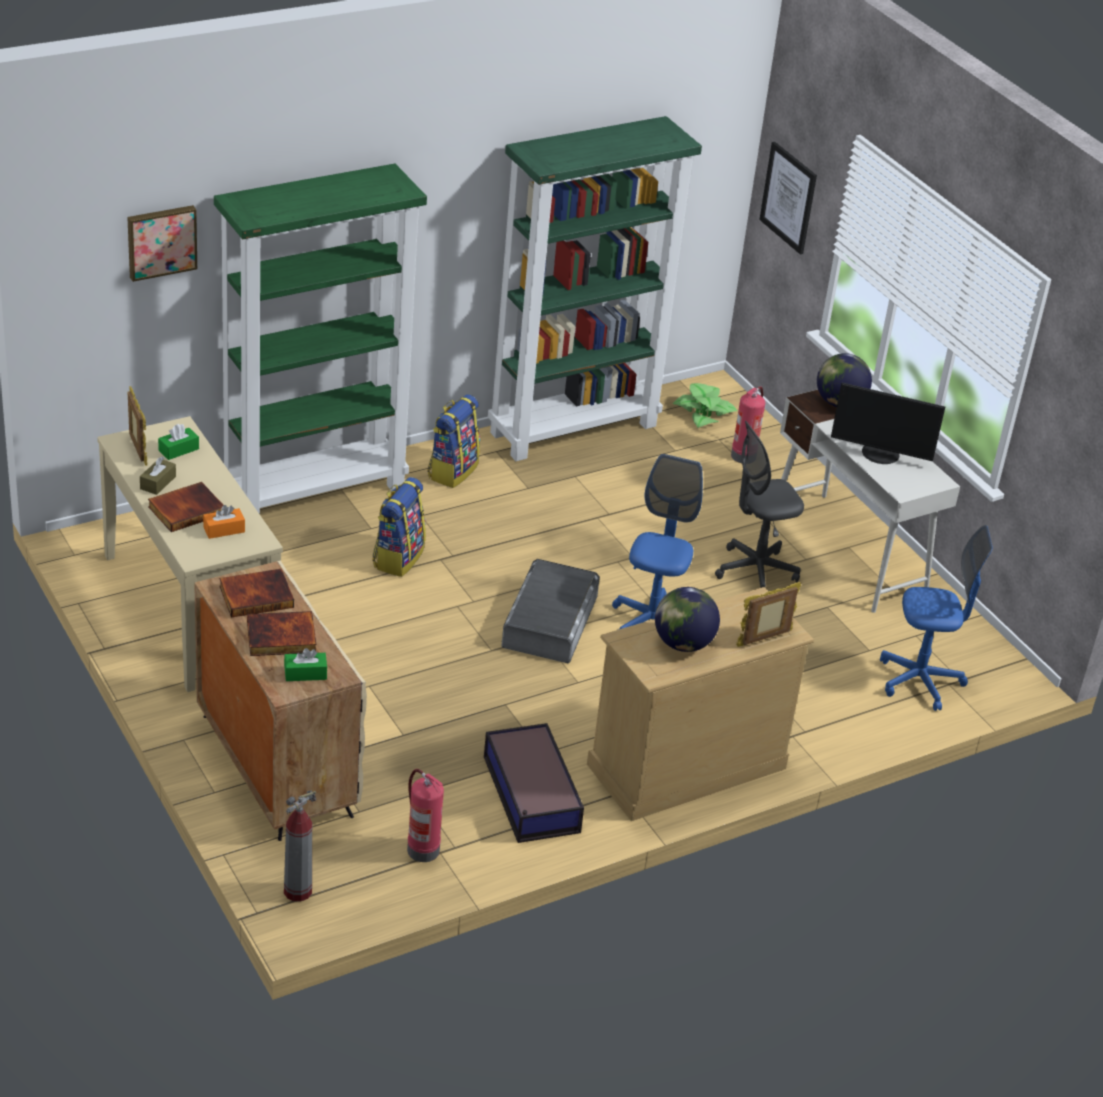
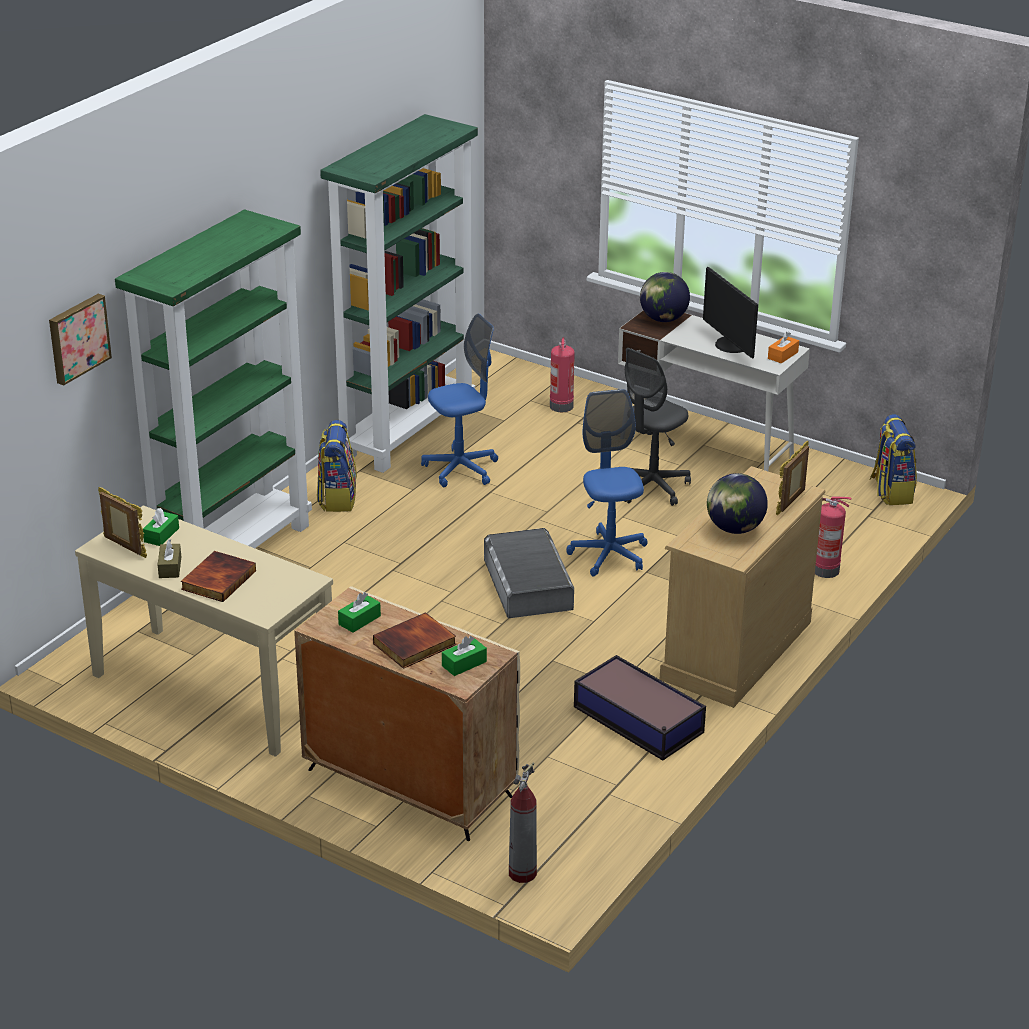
camera: 25 degrees left, 5 degrees down
(224, 530) = (268, 583): orange tissue box -> orange tissue box (782, 355)
(256, 595) = (359, 620): book -> green tissue box
(398, 557) = (356, 581): backpack -> backpack (890, 491)
(421, 849) = (592, 797): fire extinguisher -> fire extinguisher (824, 570)
(704, 412) = (499, 384): potted plant -> none
(789, 197) = (533, 163): picture -> none
(880, 454) = (730, 345): monitor -> monitor turned 75 degrees clockwise
(920, 681) = (846, 521): blue office chair -> blue office chair (461, 469)

